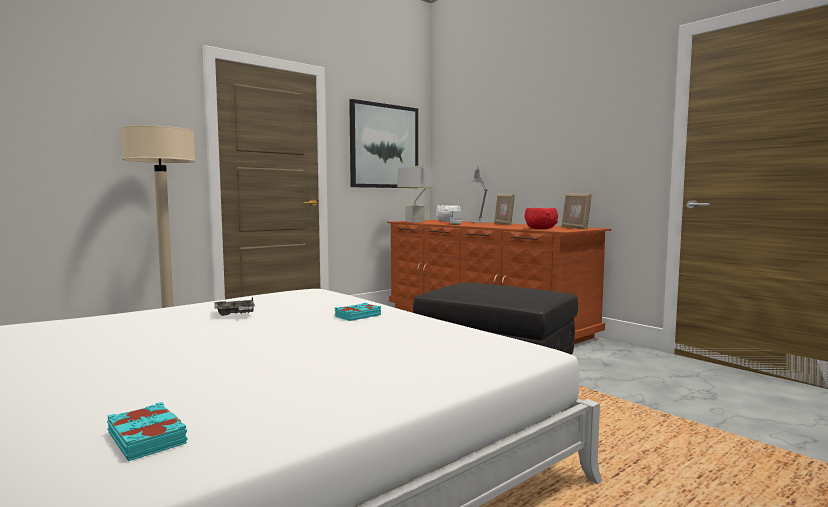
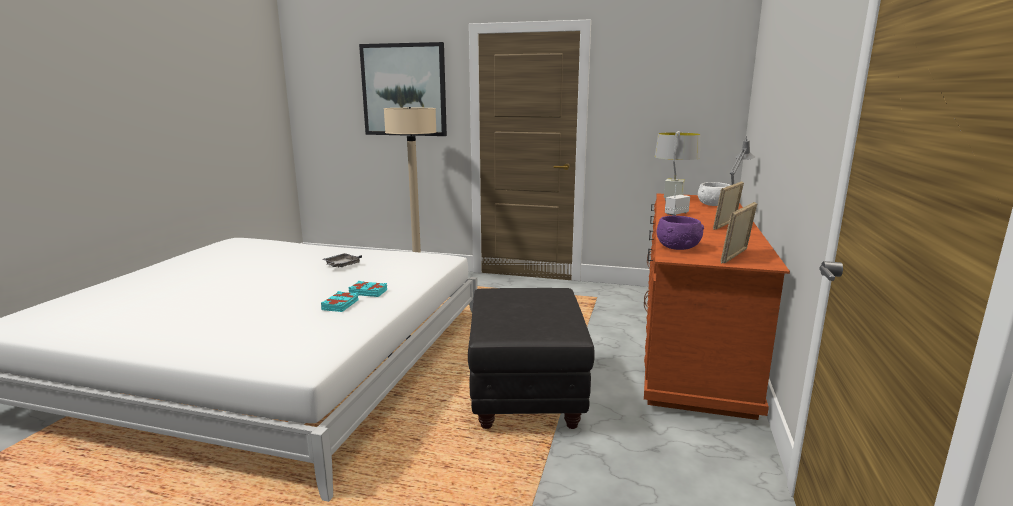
camera: 55 degrees right, 10 degrees up
(148, 438) = (108, 321): turquoise book -> turquoise book (341, 305)
(384, 146) = (668, 102): picture -> picture (404, 90)
(540, 229) = (678, 247): red bowl -> purple bowl

